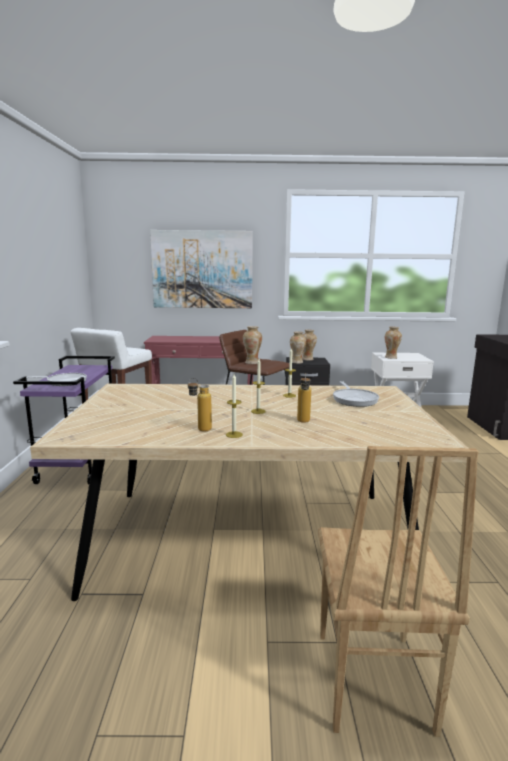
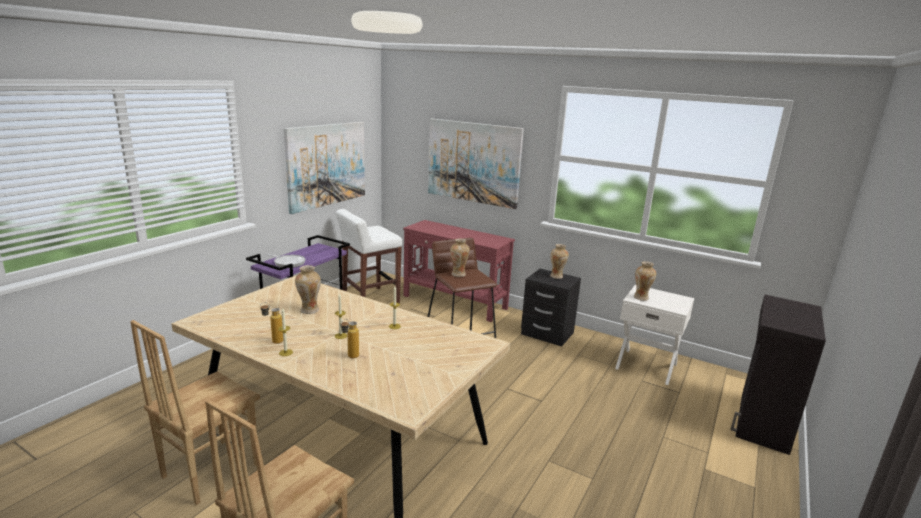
camera: 30 degrees right, 5 degrees up
(54, 278) = (327, 165): none -> picture
(143, 634) = (209, 470): none -> brown chair
(297, 362) = (538, 278): vase -> vase (309, 310)
(354, 399) = (436, 347): frying pan -> none

